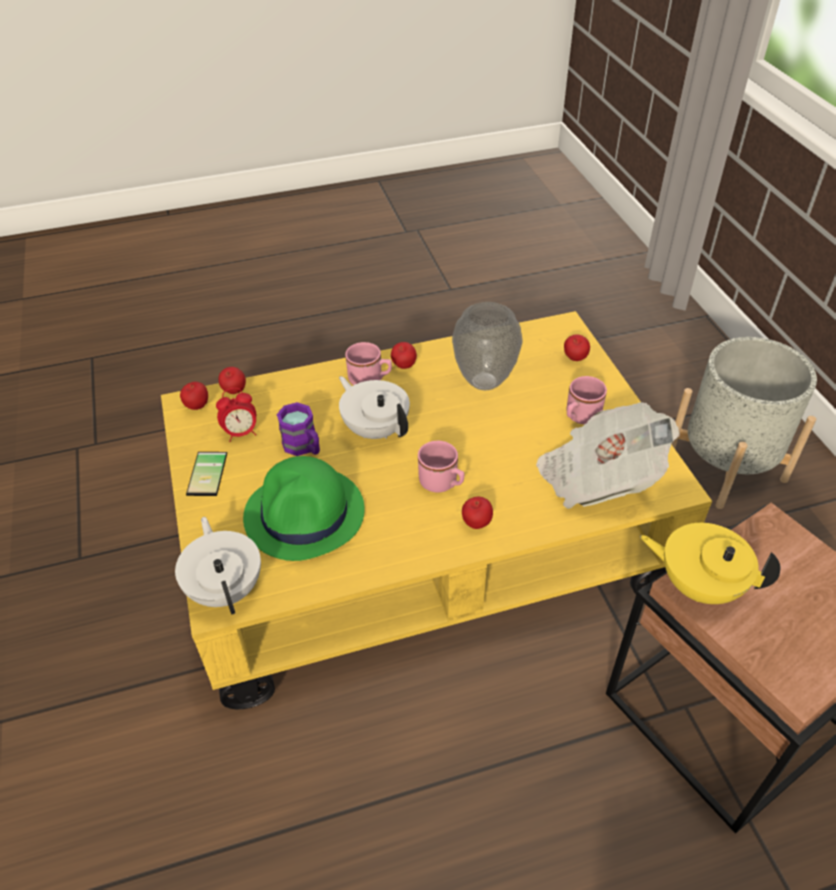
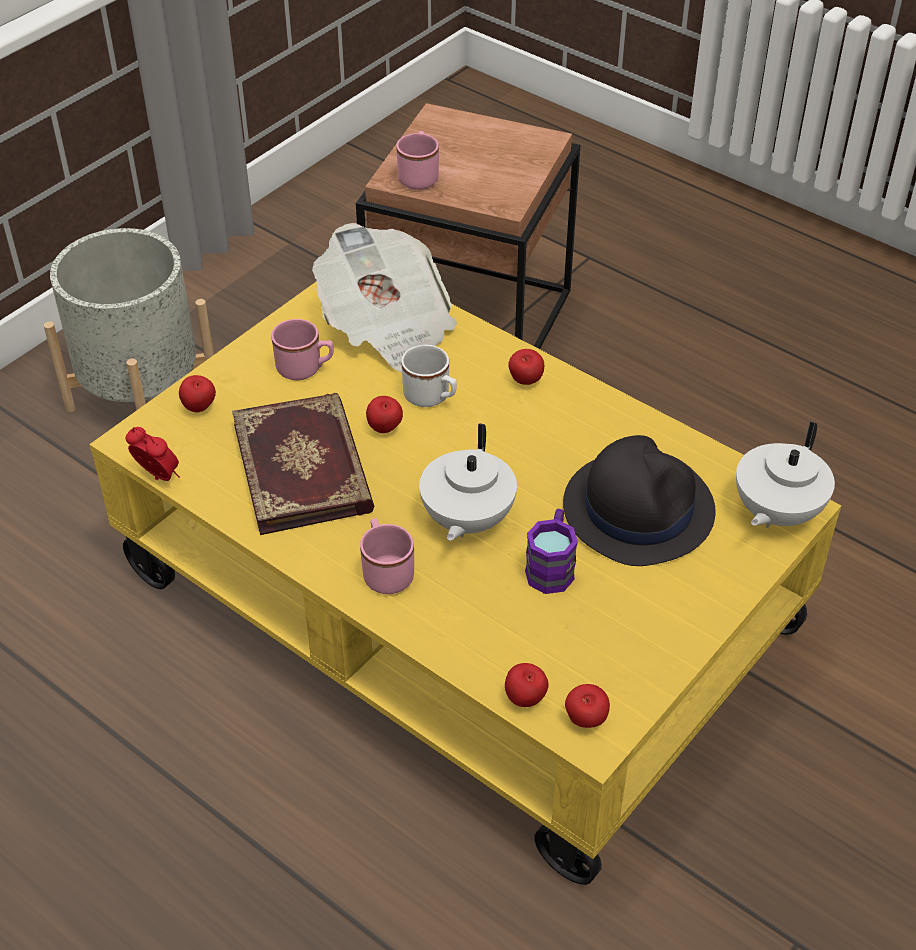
camera: 125 degrees left, 0 degrees up
(210, 474) = (669, 625): phone -> none
(241, 433) = (585, 640): alarm clock -> alarm clock (158, 477)
(305, 514) = (638, 508): green hat -> black hat
(403, 366) = (333, 553): apple -> apple (385, 429)
(442, 484) = (497, 427): pink mug -> pink mug (419, 176)
(483, 381) = (305, 467): vase -> book
(500, 465) = (431, 398): none -> white mug
(698, 584) = (498, 199): yellow teapot -> none

